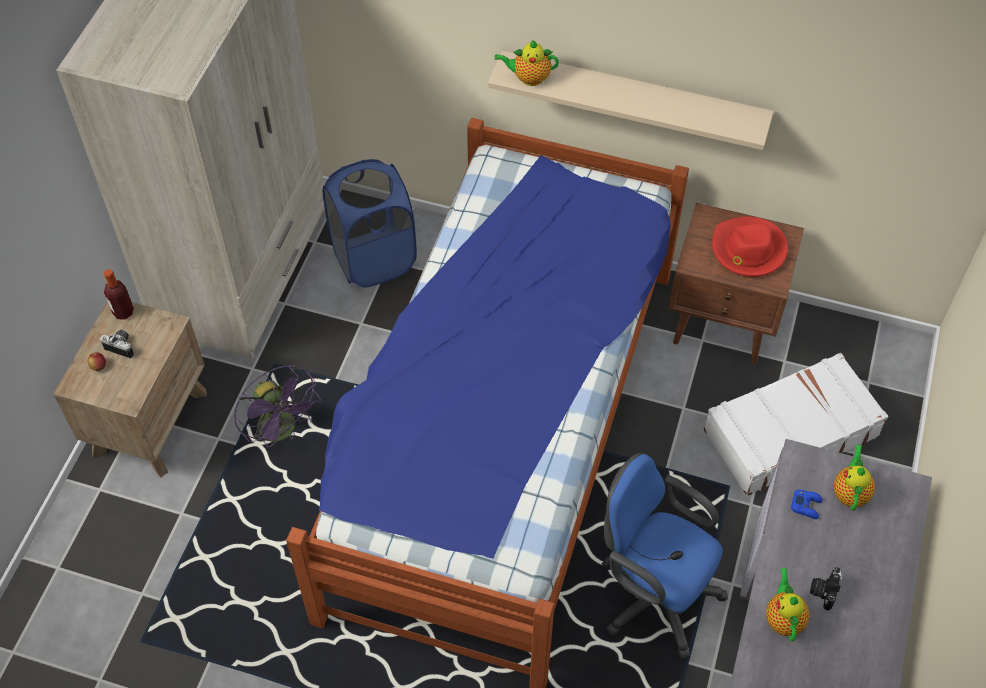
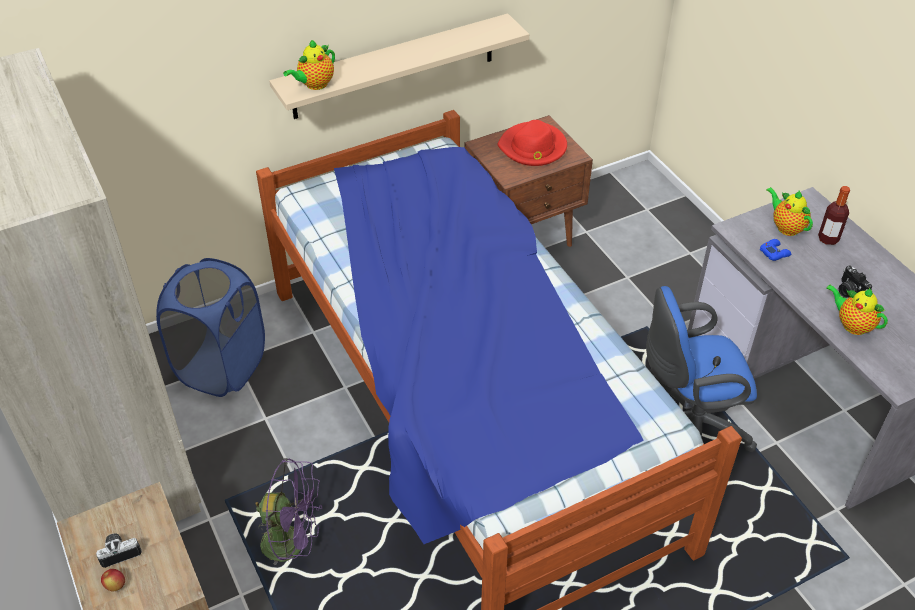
camera: 45 degrees left, 10 degrees down
(123, 312) = (87, 524): bottle -> bottle (828, 239)
(789, 433) = (640, 269): white suitcase -> none

